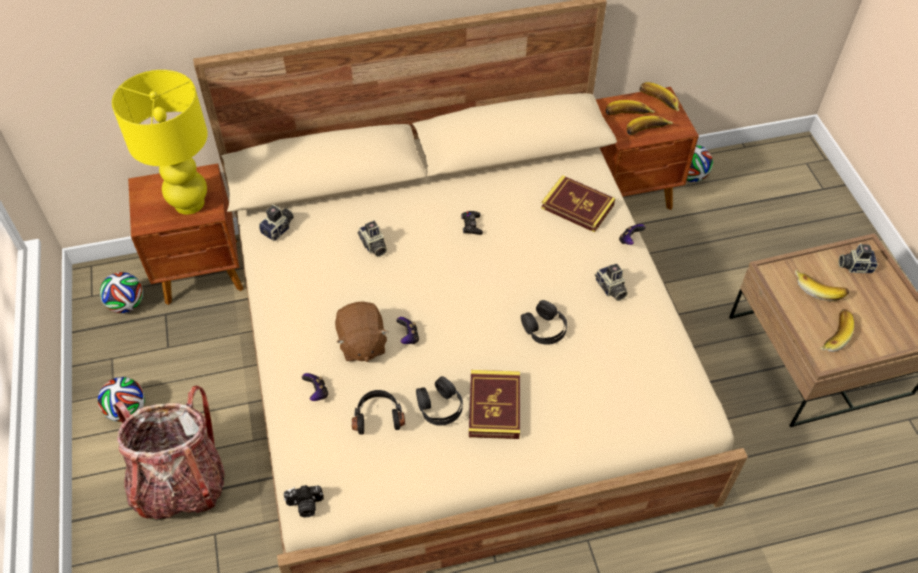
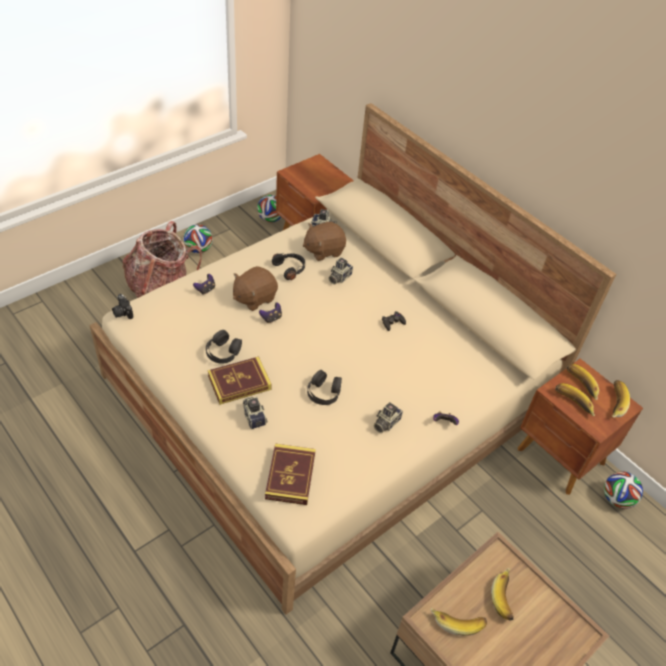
camera: 60 degrees right, 5 degrees down
(189, 204) = (317, 184): yellow table lamp -> none
(318, 243) = (323, 250): none -> brown plush toy
(378, 416) = (199, 322): black headphones -> black headphones (290, 269)
(577, 206) = (455, 379): book -> book (290, 476)
(854, 266) = (555, 625): camera -> camera (254, 416)

